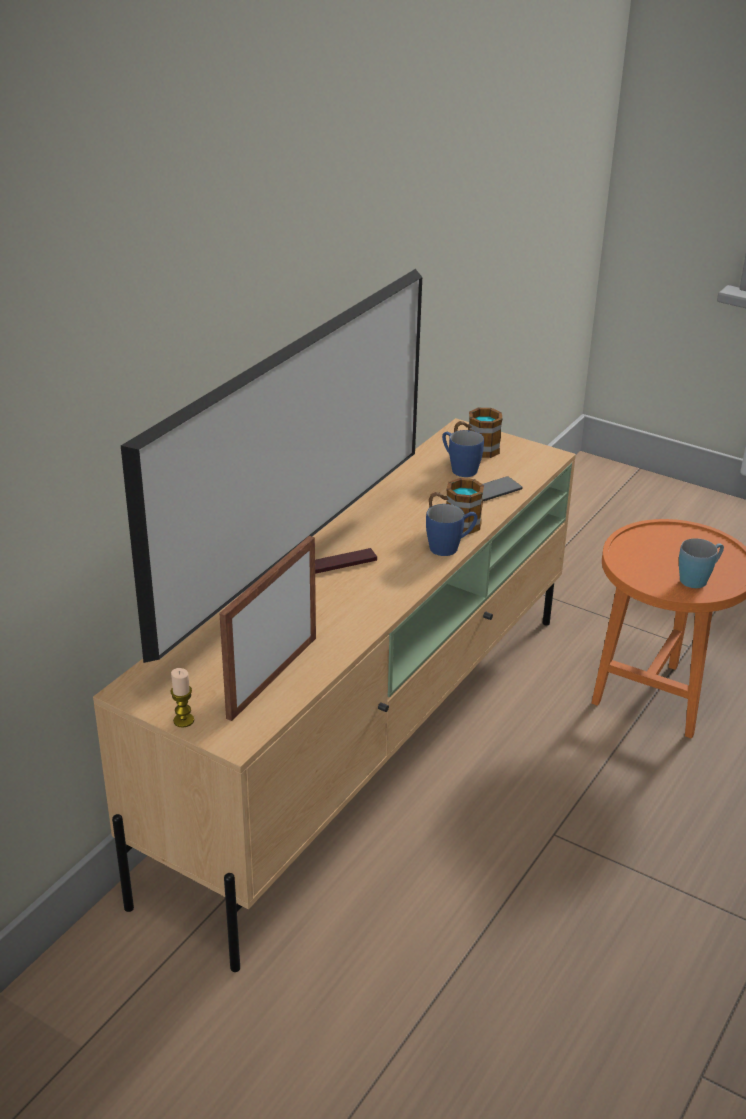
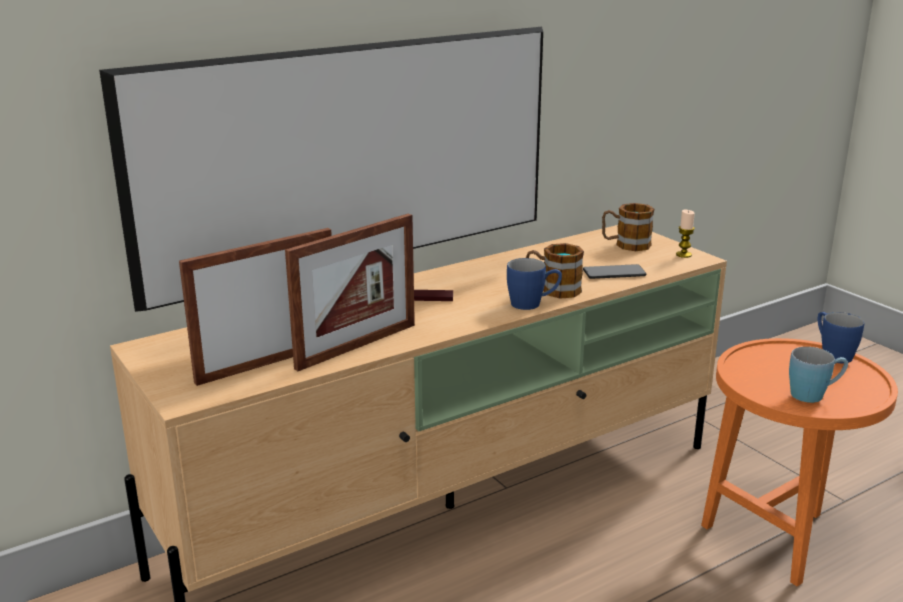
camera: 25 degrees right, 10 degrees down
(183, 720) = (158, 376): candle -> candle (683, 255)
(336, 636) = (357, 346): none -> picture frame
(459, 468) = (597, 254): blue mug -> blue mug (832, 353)

